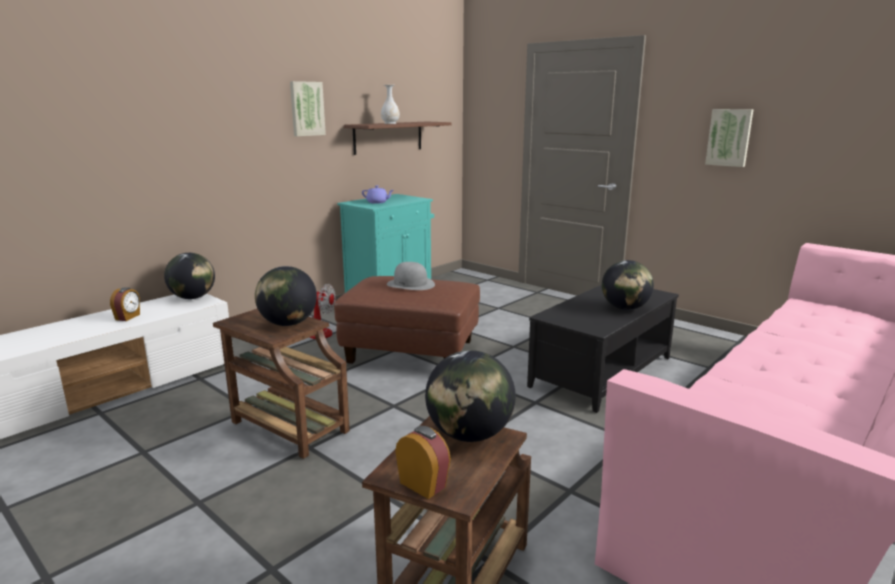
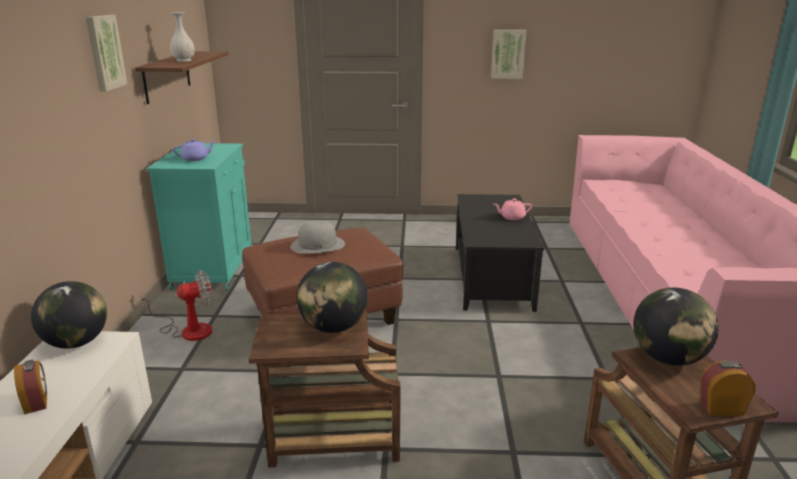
camera: 40 degrees left, 5 degrees up
(625, 308) = (512, 217): globe -> pink teapot

